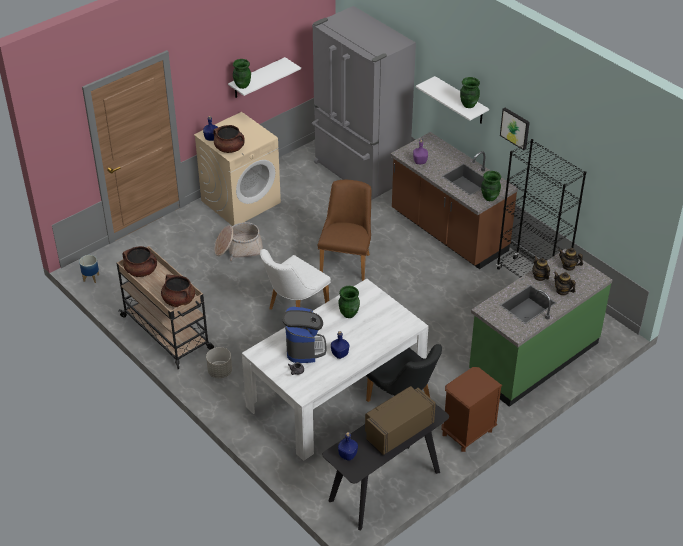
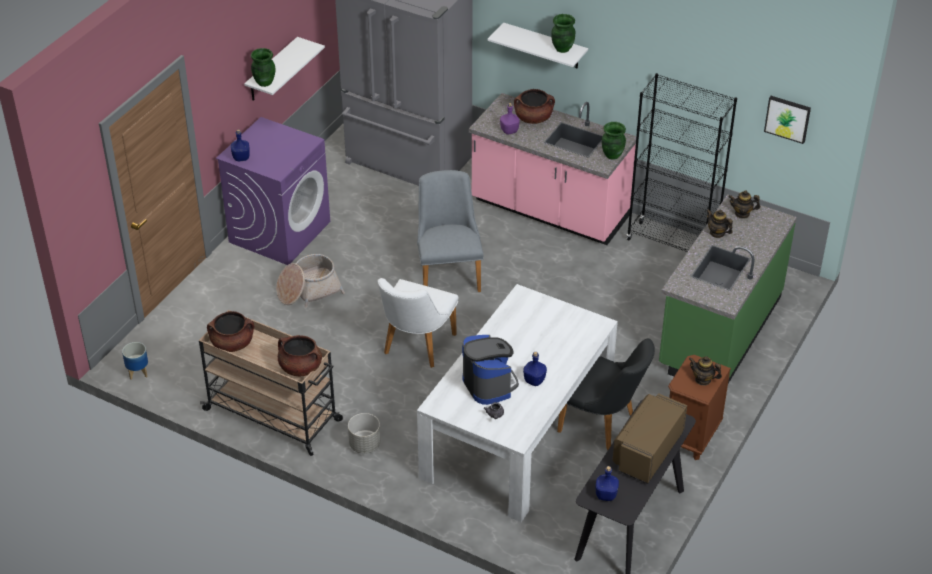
camera: 20 degrees left, 0 degrees up
(229, 148) = (272, 165): brown cooking pot -> brown cooking pot (533, 118)
(241, 201) = (280, 231): beige washing machine -> purple washing machine
(347, 260) = (448, 272): brown chair -> grey chair
(349, 314) = (519, 330): green vase -> none
(448, 232) = (549, 211): brown counter -> pink counter
(515, 128) = (628, 64): picture -> picture (787, 118)
(562, 291) = (750, 243): teapot -> teapot (703, 379)

